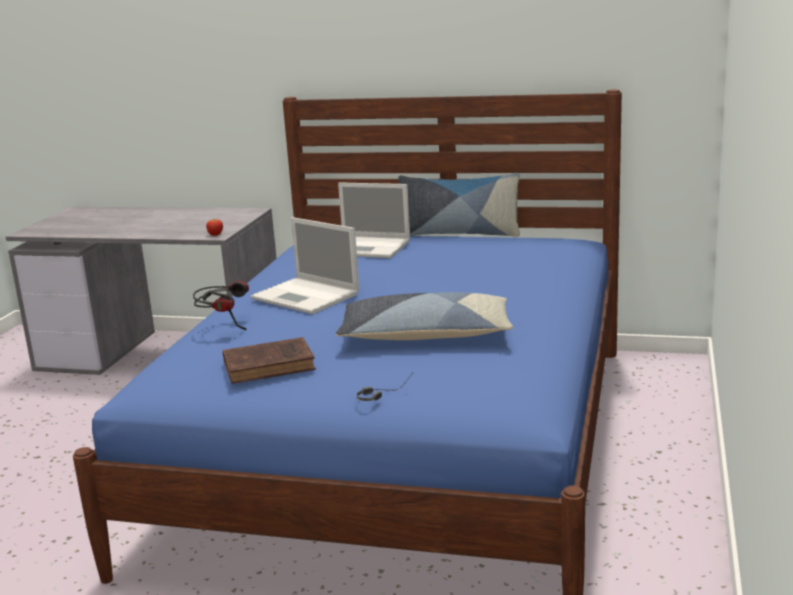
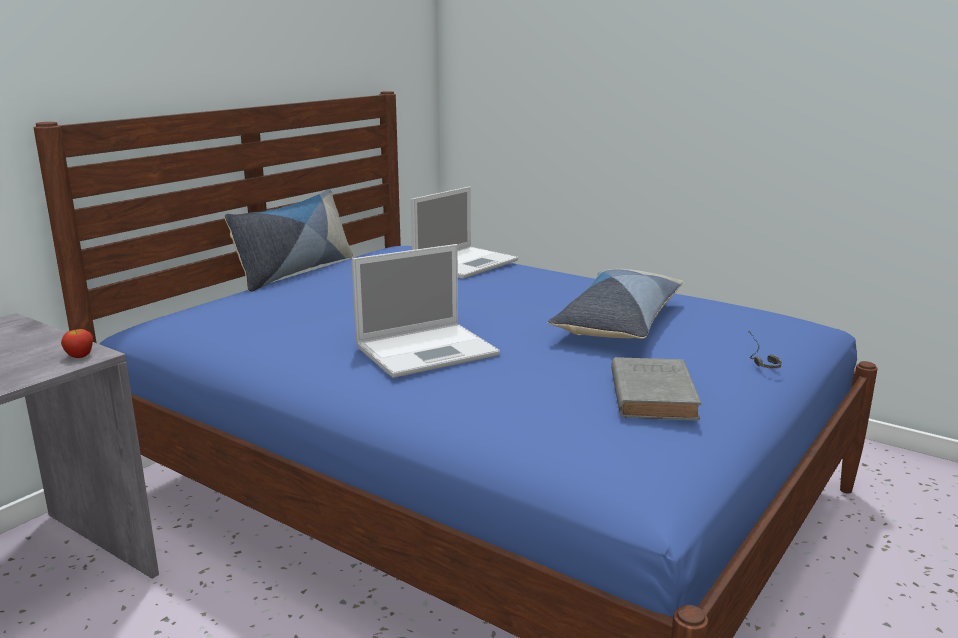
camera: 70 degrees left, 0 degrees up
(224, 326) = (478, 405): headphones -> none
(271, 365) = (652, 394): brown book -> grey book
(368, 248) = (285, 304): laptop -> laptop (466, 263)

